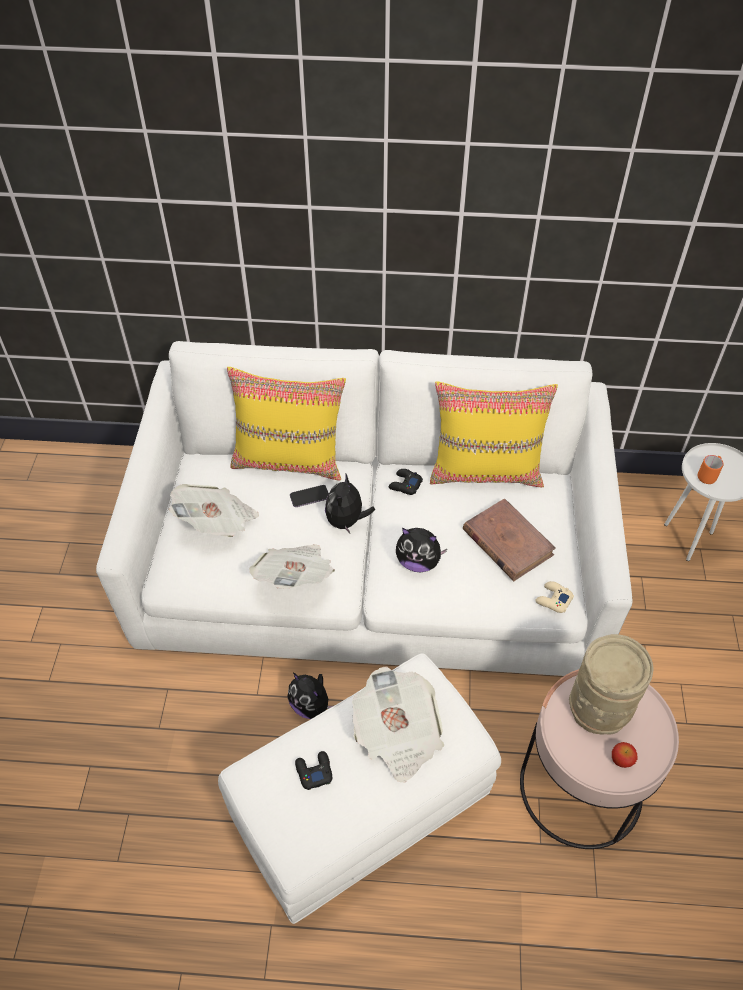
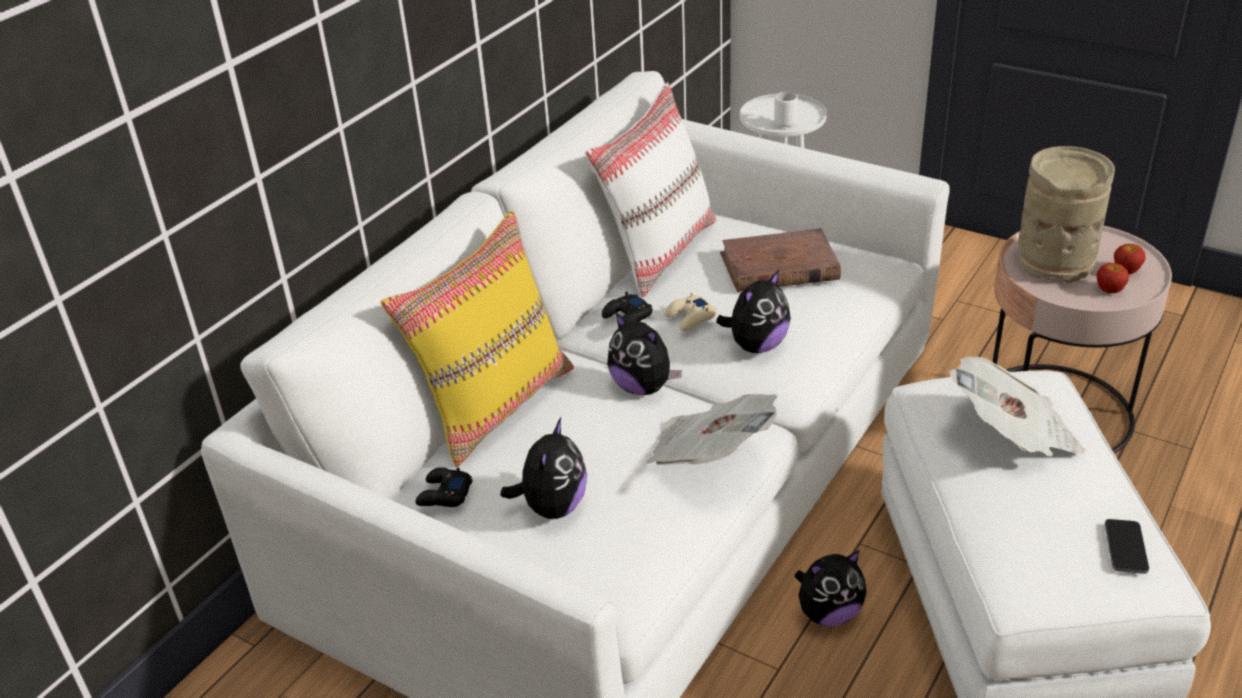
camera: 60 degrees left, 15 degrees down
(217, 522) = (552, 507): newspaper -> plush toy
(309, 497) = (581, 402): phone -> phone (1125, 548)
(314, 771) = (1039, 526): black game controller -> black game controller (444, 494)
(486, 471) = (658, 251): yellow pillow -> white pillow
(553, 600) = (879, 264): beige game controller -> beige game controller (690, 318)
(585, 753) = (1109, 290): none -> apple
(708, 475) = (783, 121): orange mug -> white mug

